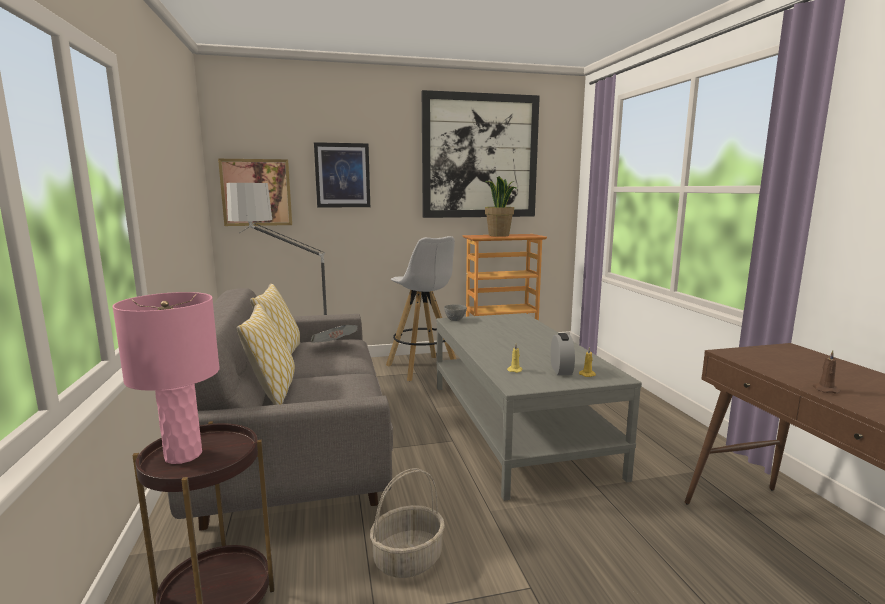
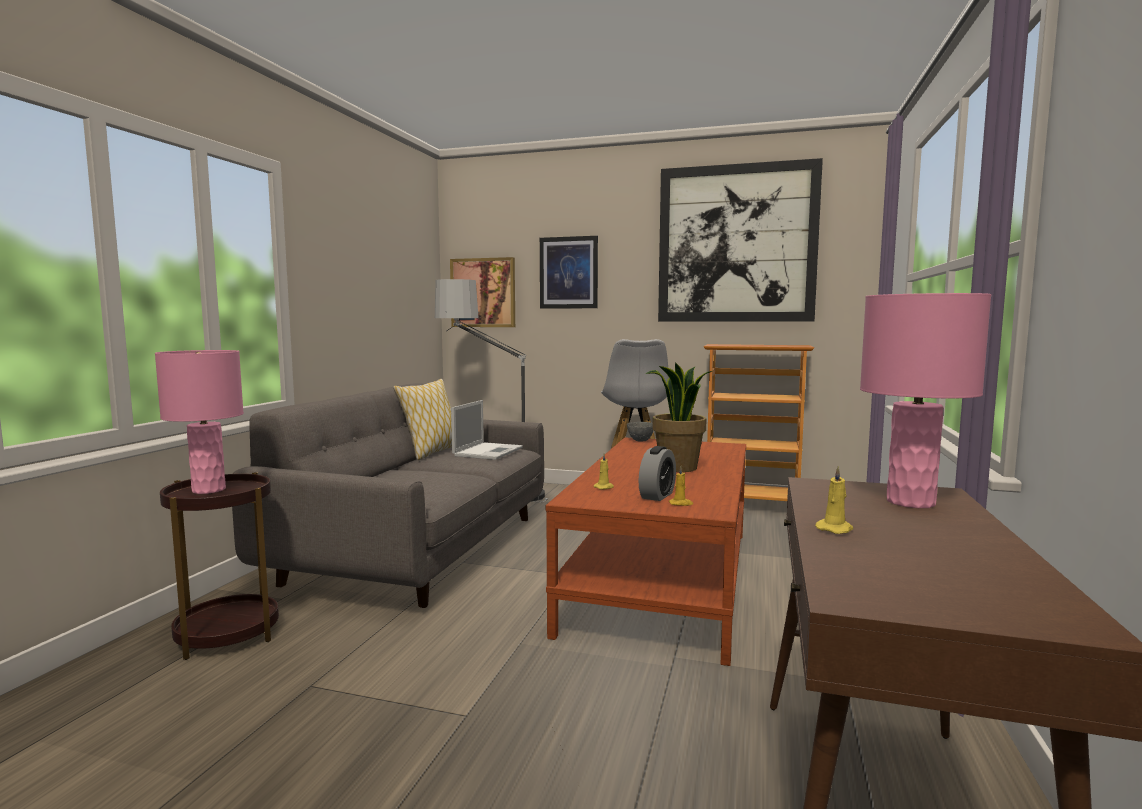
camera: 30 degrees right, 5 degrees down
(272, 392) = (374, 476): pillow -> none
(334, 347) = (488, 451): newspaper -> laptop
(408, 559) = (392, 655): basket -> none
(499, 235) = (752, 345): potted plant -> potted plant (678, 468)
(515, 425) = (663, 577): grey coffee table -> brown coffee table
(799, 359) = (909, 502): none -> pink table lamp
(825, 389) = (835, 529): brown candle -> yellow candle

